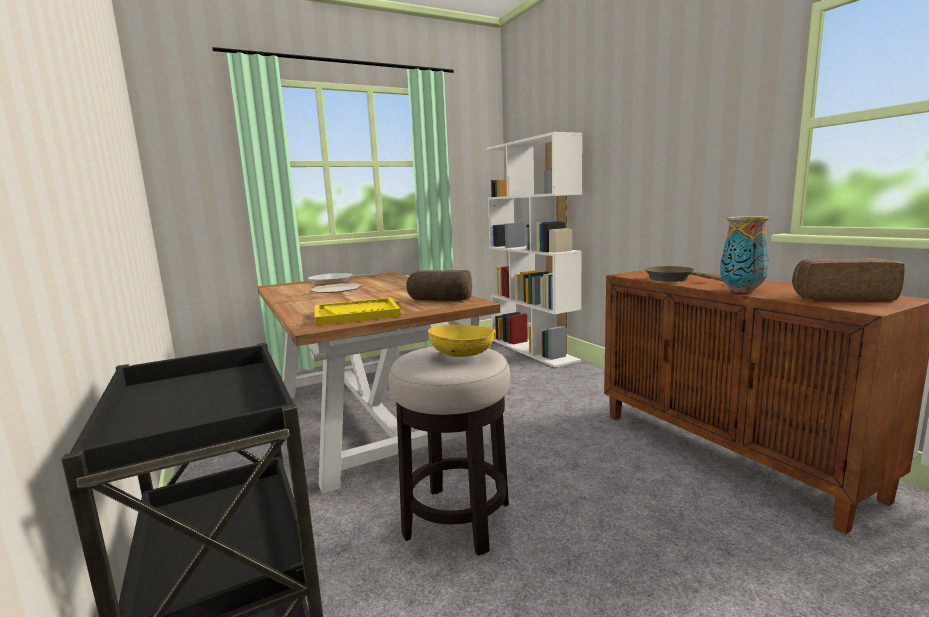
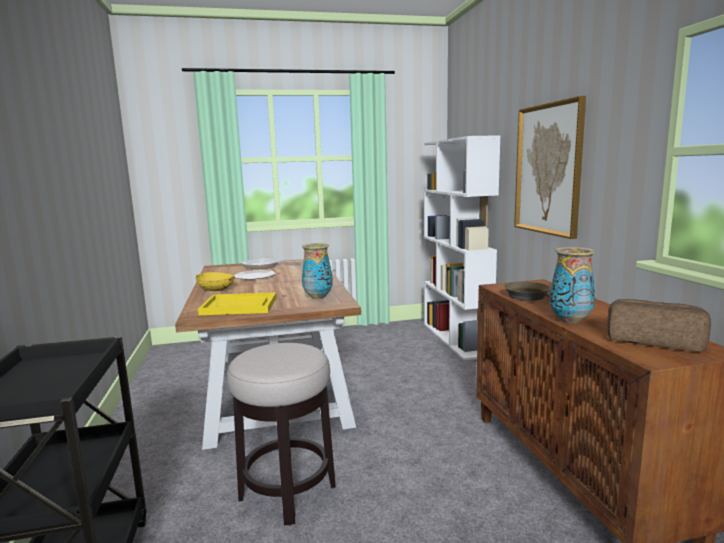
camera: 15 degrees right, 0 degrees up
(439, 300) = (318, 297): bread -> vase
(462, 355) = (288, 356): yellow bowl -> yellow bowl (217, 290)
(646, 160) = (548, 169): none -> picture

